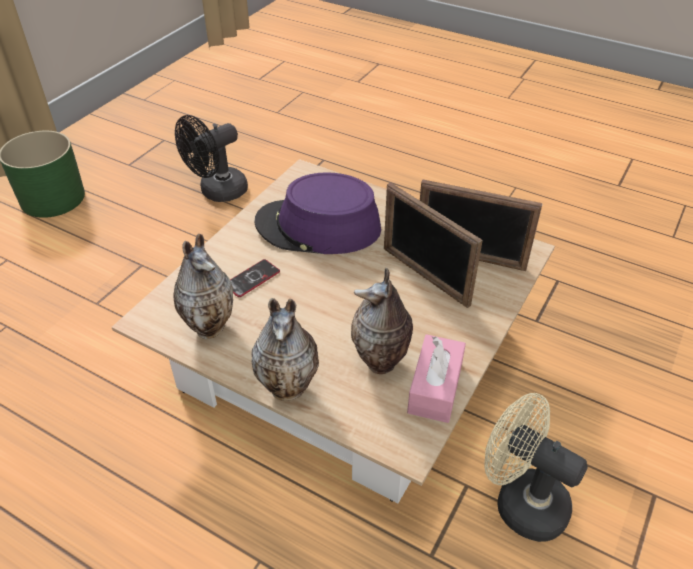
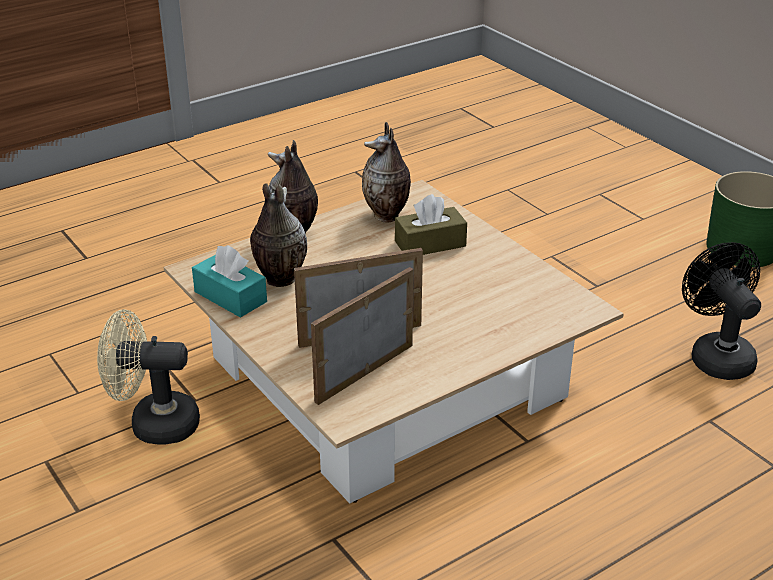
camera: 115 degrees right, 10 degrees down
(252, 279) = (430, 244): phone -> brown tissue box
(318, 227) = (482, 294): purple hat -> none
(435, 388) = (230, 297): pink tissue box -> turquoise tissue box
(520, 501) = (154, 424): beige fan -> beige fan turned 150 degrees counterclockwise

